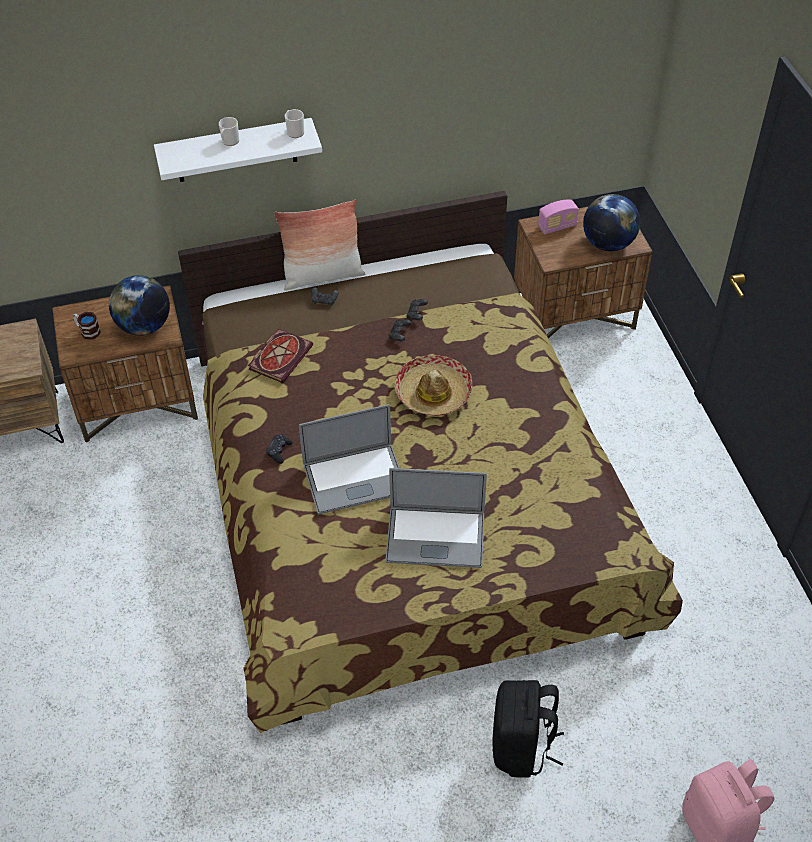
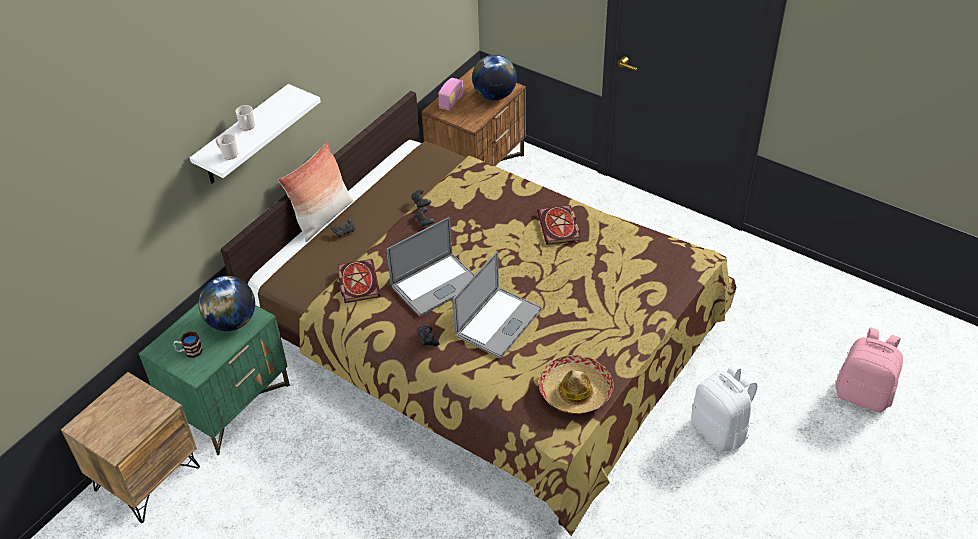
camera: 40 degrees left, 5 degrees down
(138, 402) = (229, 403): brown nightstand -> green nightstand
(294, 131) = (288, 97): mug -> mug (228, 154)
(433, 392) = (487, 242): hat -> hat (575, 391)
(435, 537) = (588, 322): laptop -> laptop (435, 284)
(518, 423) = (560, 227): none -> book
(522, 747) = (720, 430): black backpack -> white backpack

